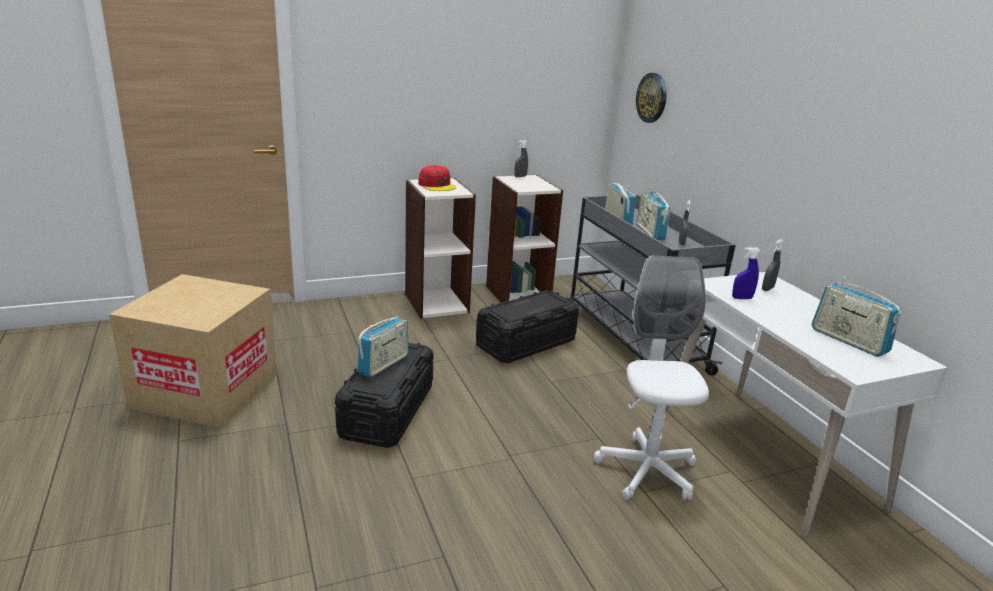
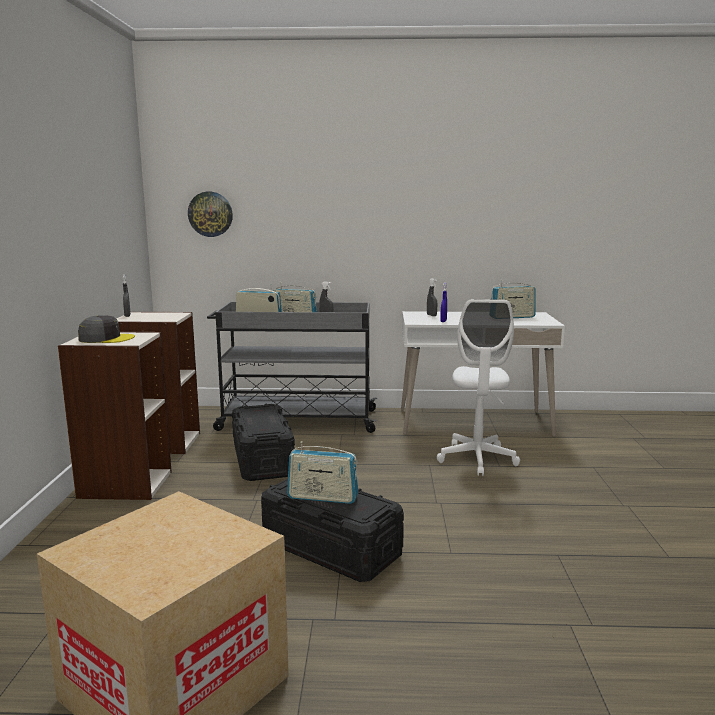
camera: 65 degrees left, 10 degrees down
(383, 364) = (322, 497): radio -> radio turned 135 degrees clockwise
(437, 185) = (106, 338): red cap -> grey cap
(647, 471) = (477, 459): white office chair -> white office chair turned 105 degrees counterclockwise

